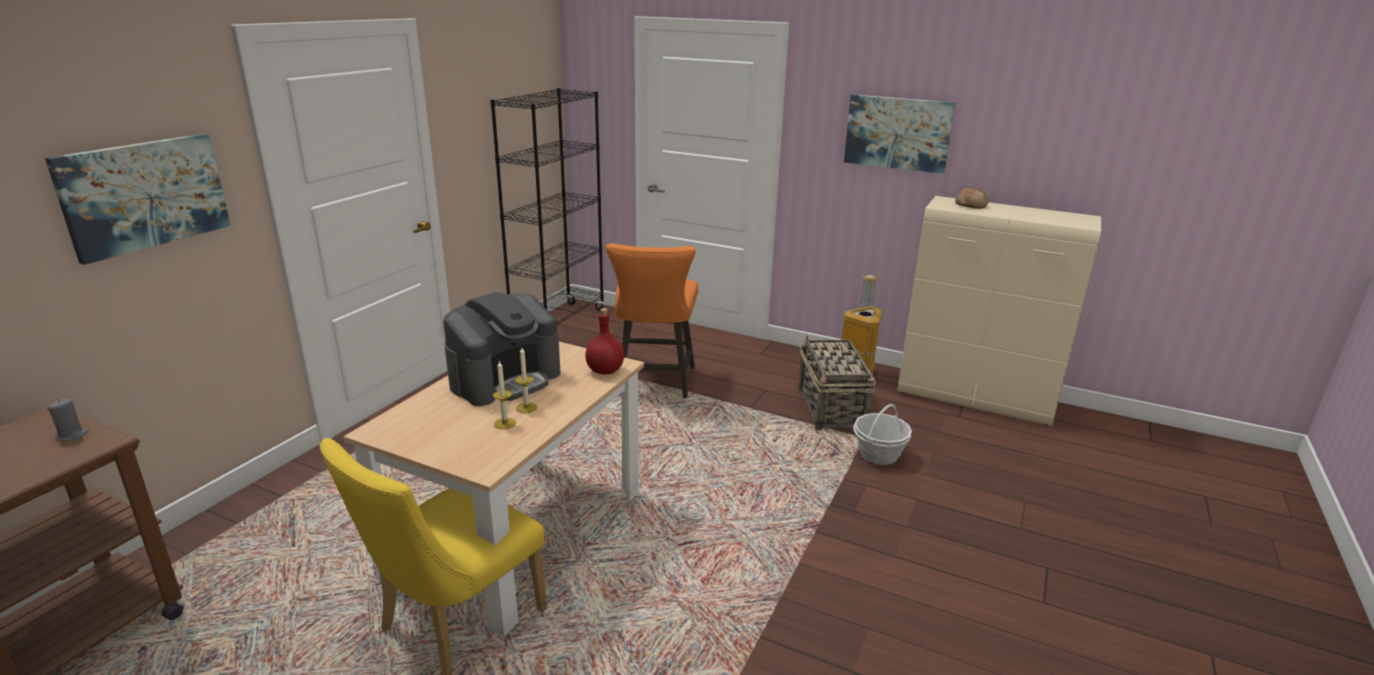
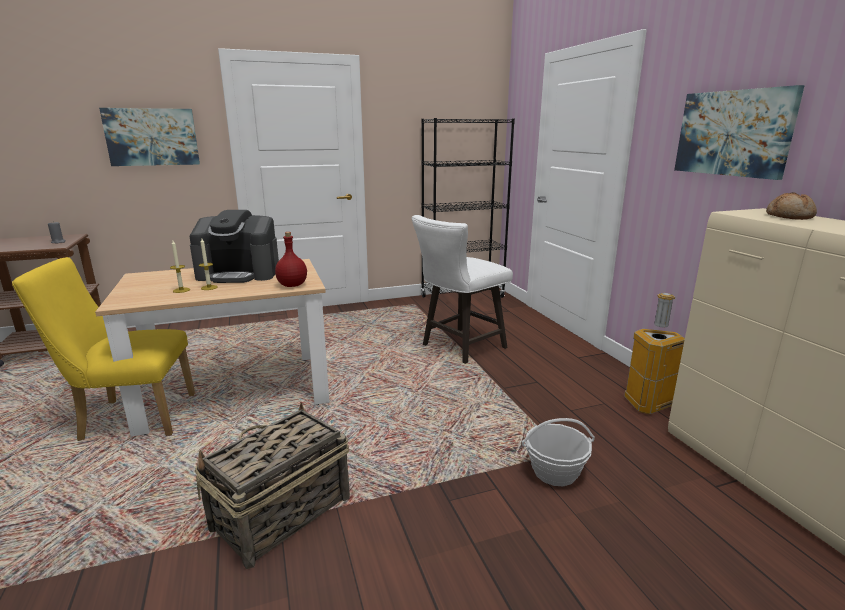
camera: 45 degrees right, 5 degrees down
(654, 384) = (459, 347): orange stool -> white stool
(831, 409) = (572, 417): basket -> basket (280, 514)

